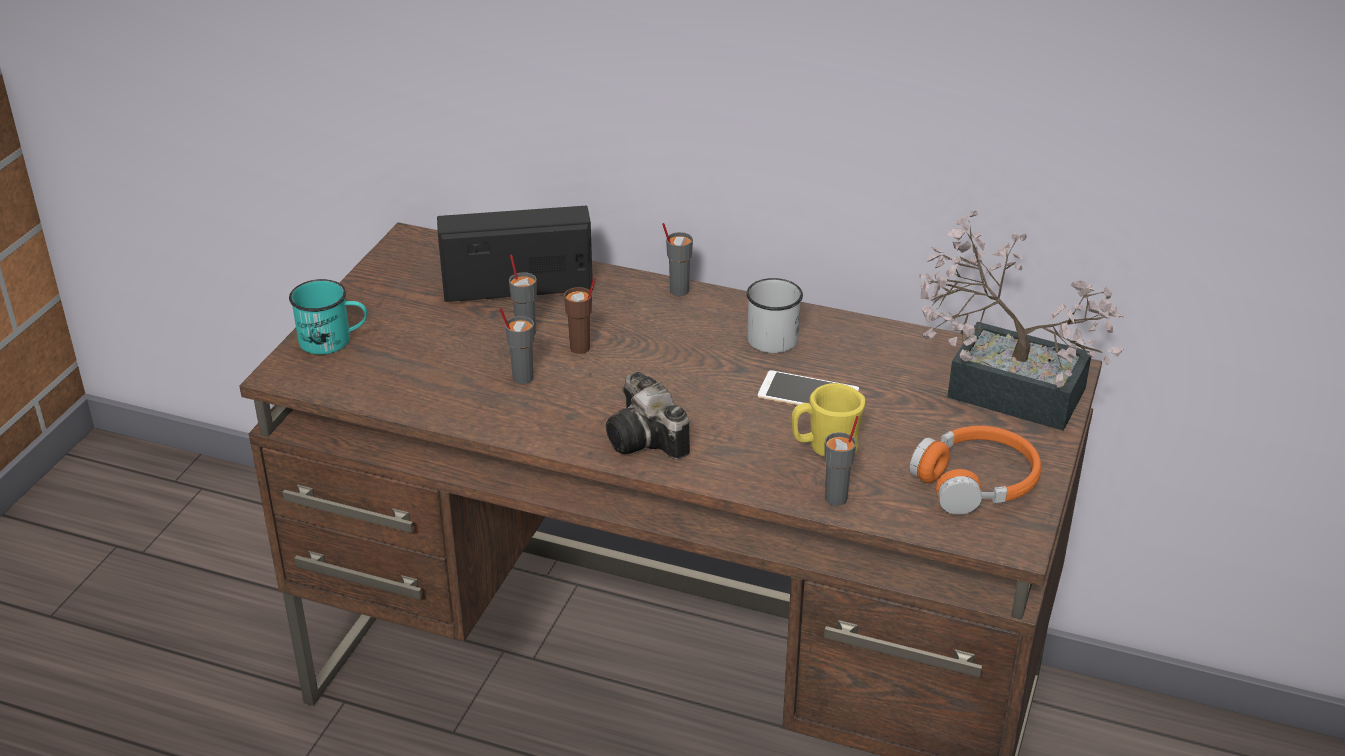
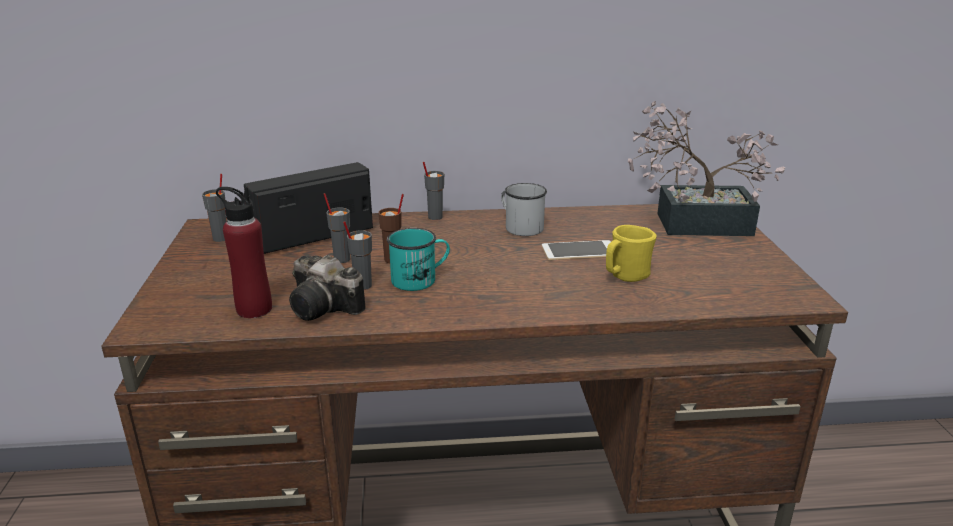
camera: 25 degrees left, 10 degrees down
(333, 340) = (178, 296): turquoise mug -> turquoise mug (420, 279)
(396, 379) = (254, 309): none -> red bottle
(648, 440) = (497, 301): camera -> camera (326, 308)
(837, 498) = (667, 303): grey cup -> grey cup (221, 238)
(976, 482) = (741, 273): orange headphones -> none

